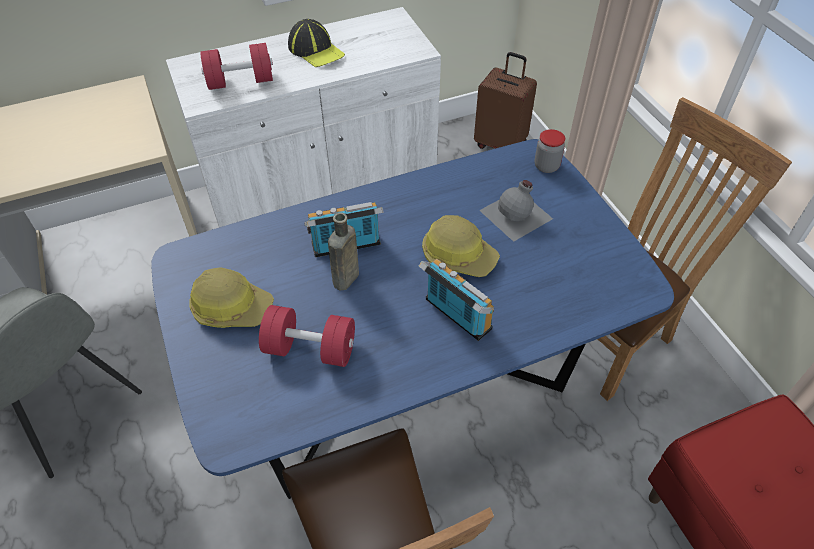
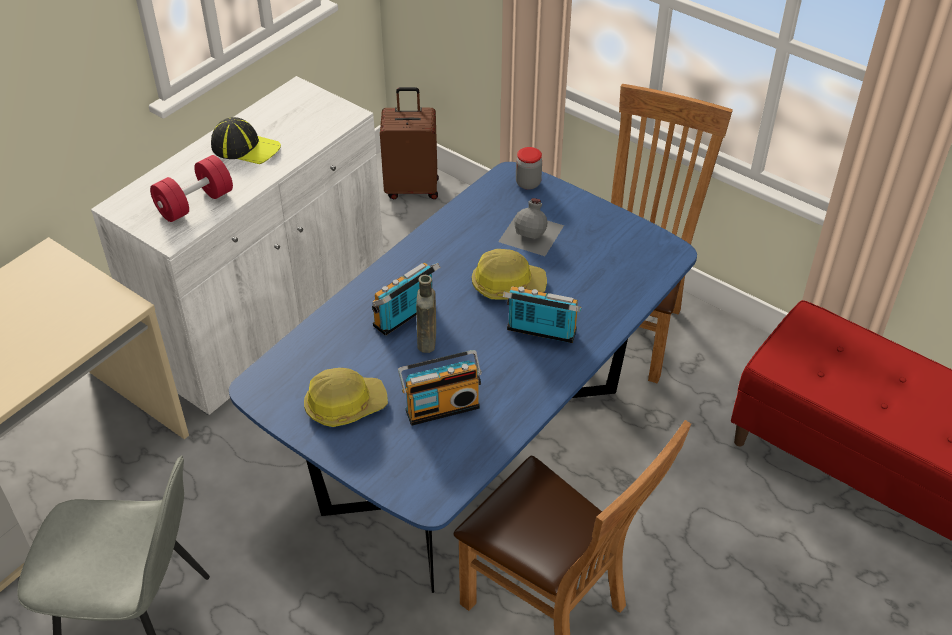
camera: 30 degrees left, 5 degrees down
(310, 349) = (441, 406): red dumbbell -> radio

